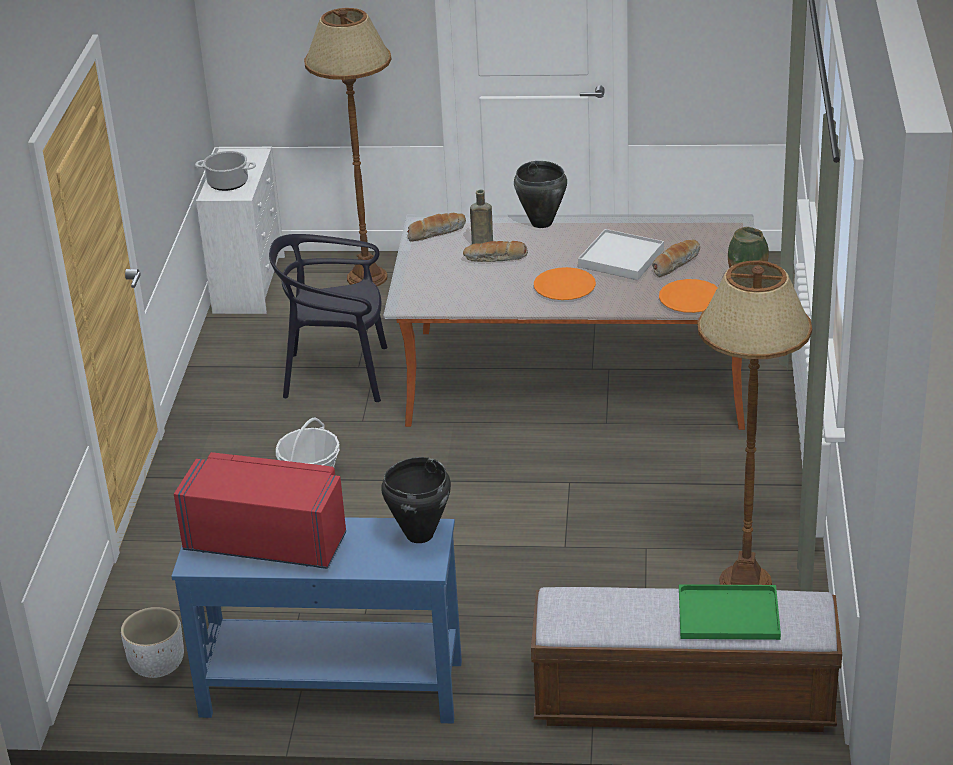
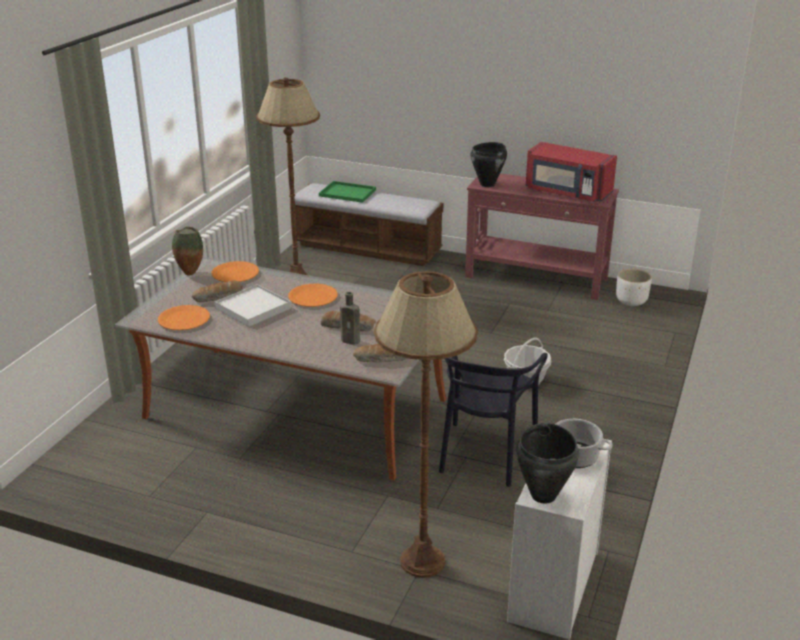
camera: 165 degrees left, 5 degrees down
(330, 688) = (536, 278): blue console table -> red console table
(338, 375) = (485, 453): black chair -> black chair turned 90 degrees clockwise
(541, 223) = (287, 349): black cooking pot -> black cooking pot (544, 495)
(684, 231) = (184, 319): none -> orange plate

